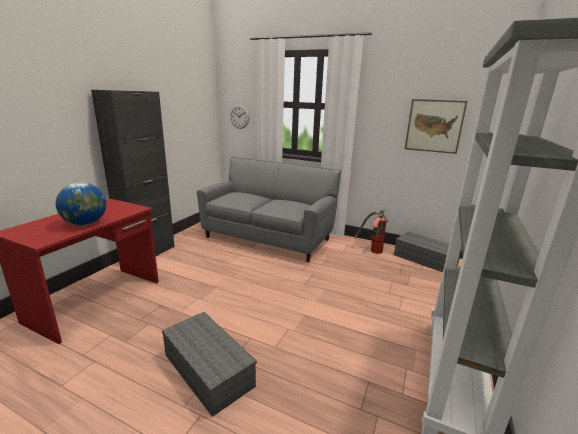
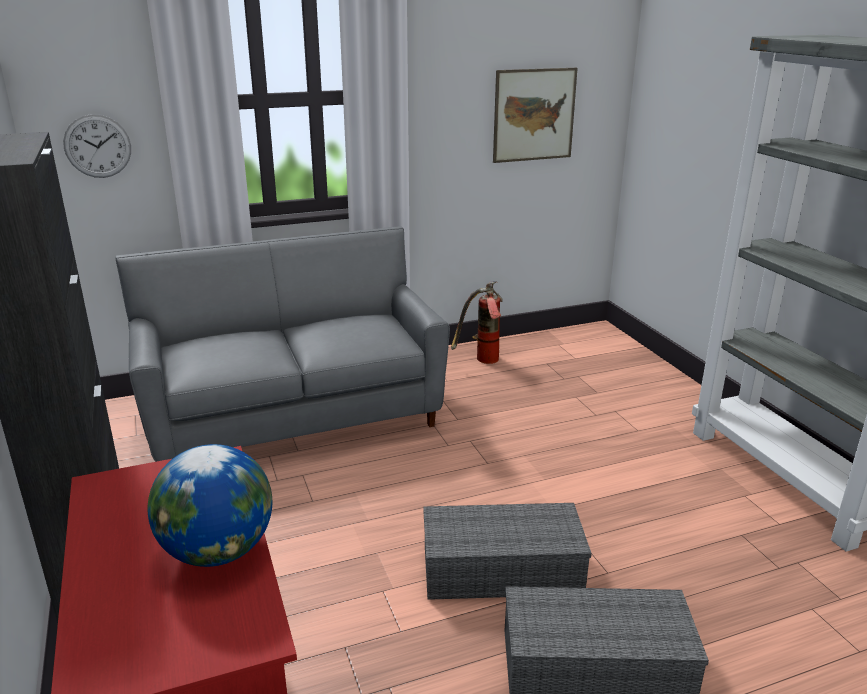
camera: 45 degrees left, 5 degrees up
(426, 259) = (560, 343): grey storage box -> grey storage box (503, 568)

